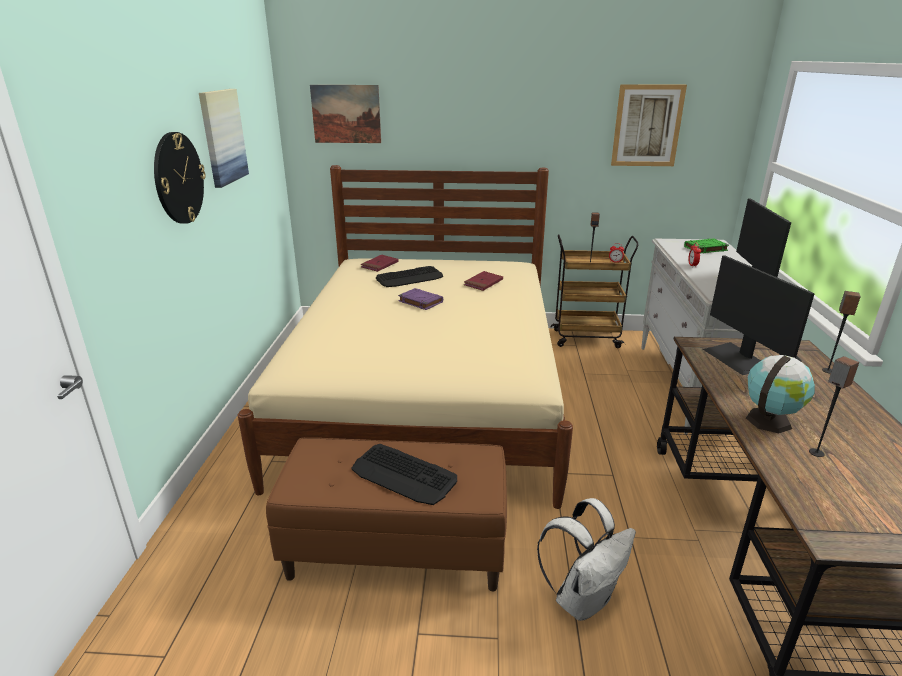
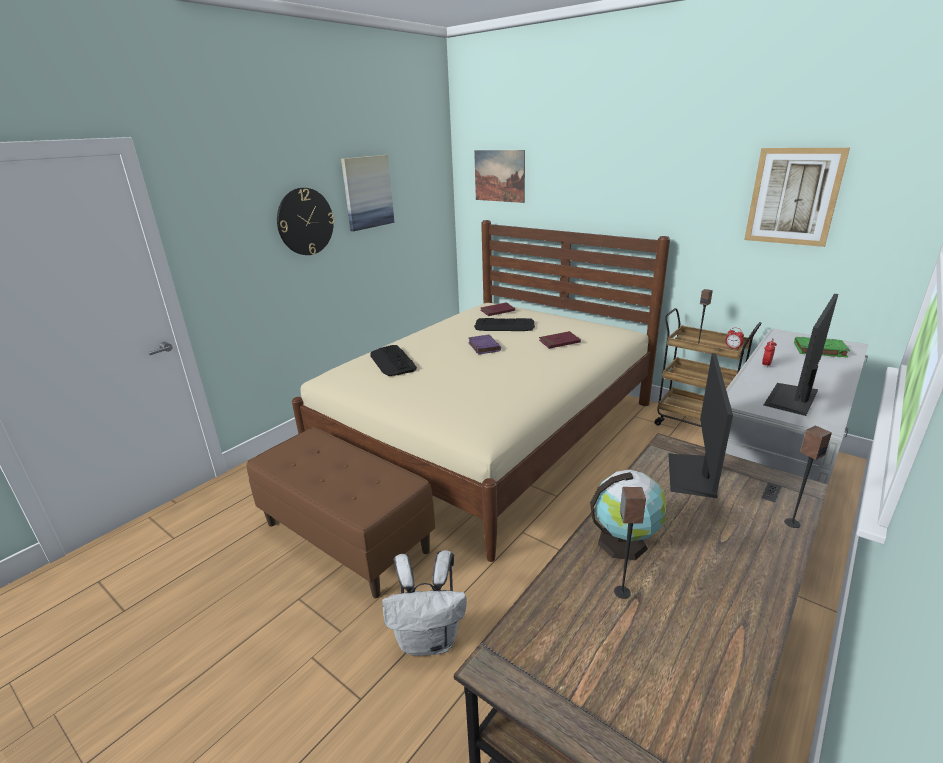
camera: 35 degrees right, 0 degrees up
(404, 475) = (337, 475): keyboard -> keyboard (392, 361)

